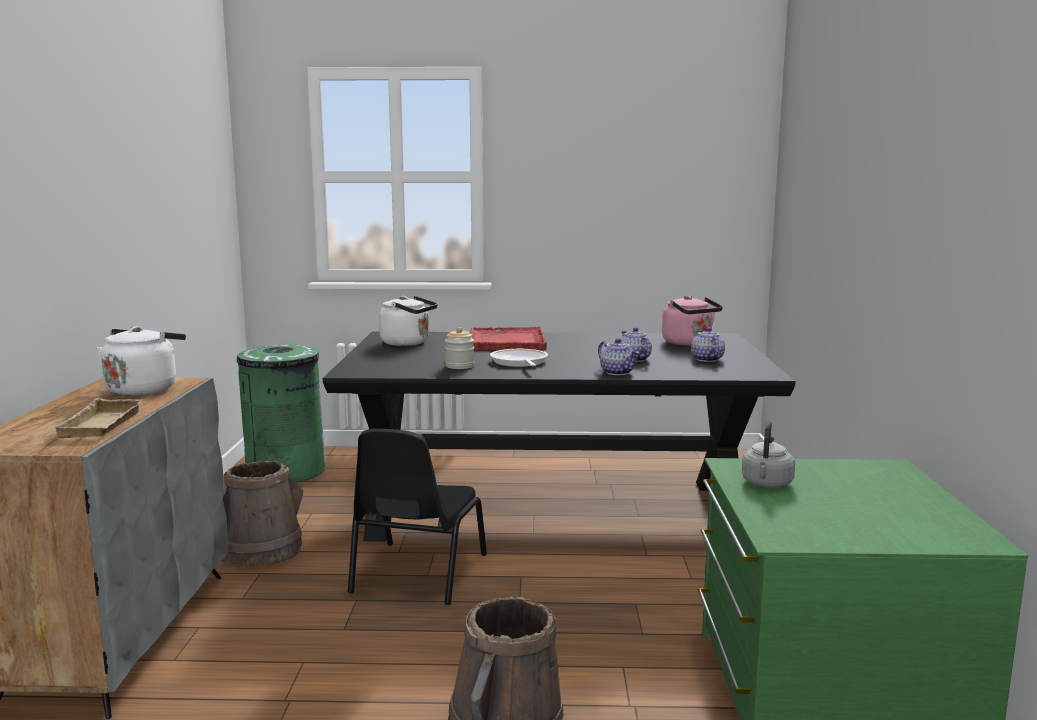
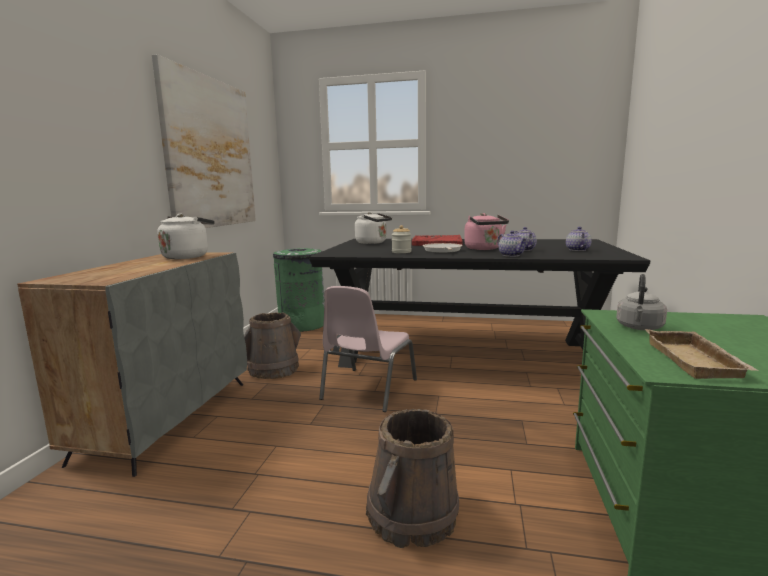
camera: 10 degrees right, 0 degrees up
(104, 425) = (140, 271): beige tray -> beige tray (697, 361)
(148, 209) = (210, 153): none -> picture
(417, 574) = (367, 390): black chair -> pink chair
(689, 343) = (563, 243): pink kettle -> pink kettle (484, 249)

